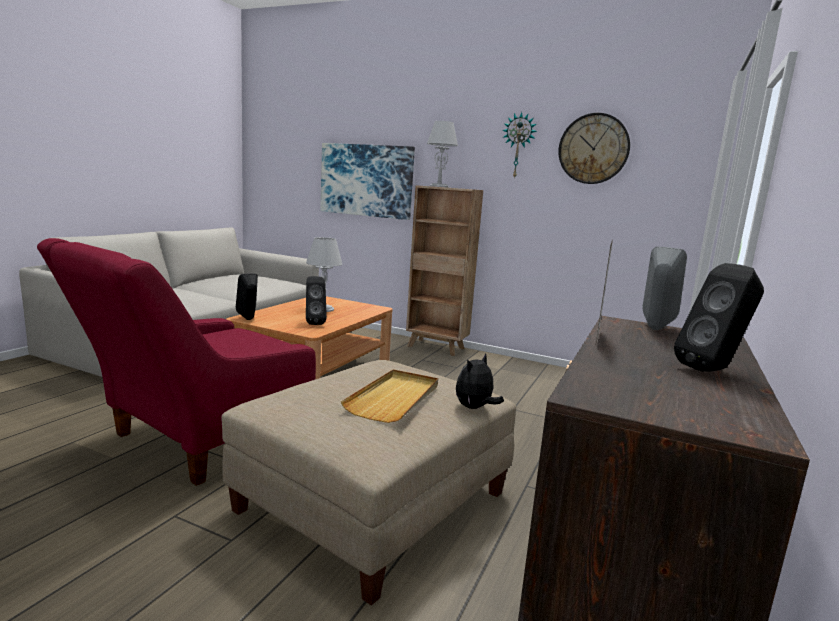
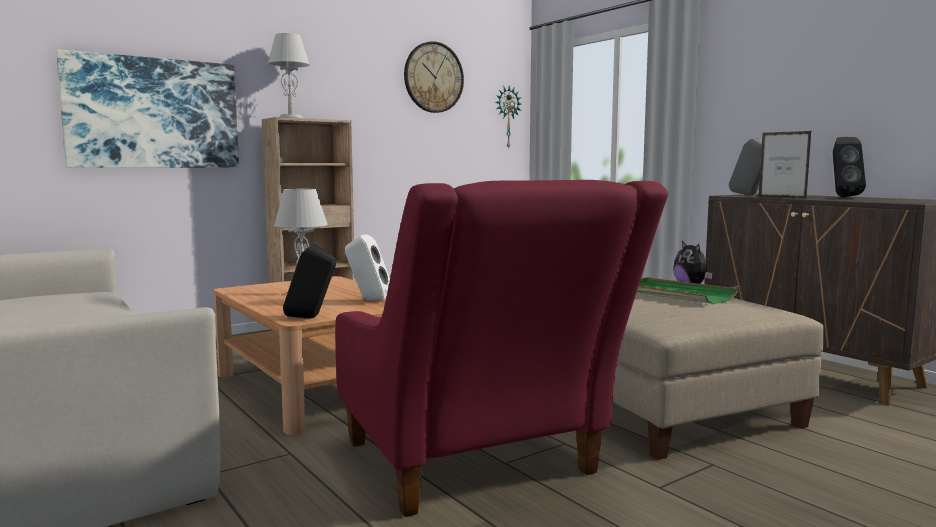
camera: 60 degrees left, 5 degrees down
(314, 323) = (368, 300): black speaker -> white speaker
(395, 398) = (674, 294): beige tray -> green tray
(518, 146) = (364, 71): wall clock -> wall clock (507, 117)

